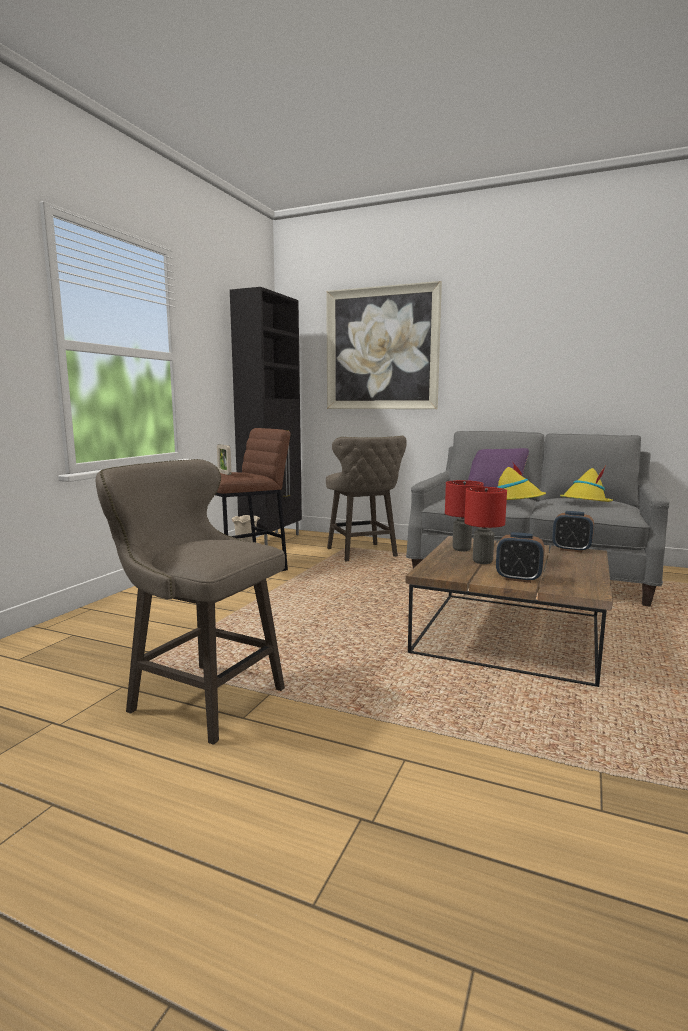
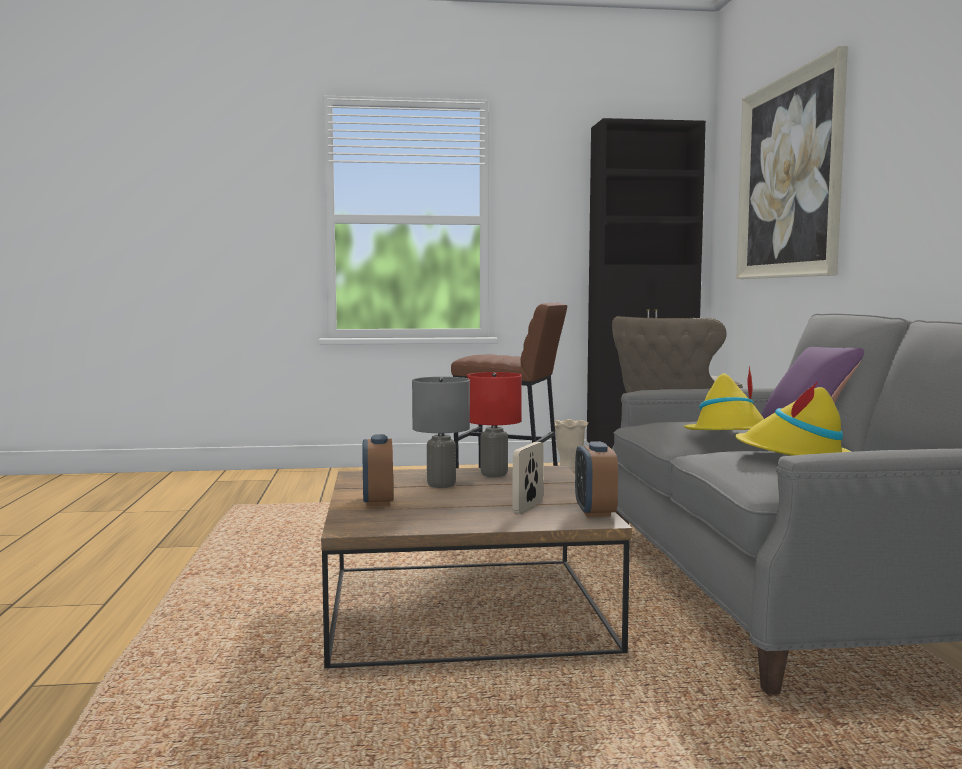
camera: 60 degrees right, 5 degrees down
(202, 698) = (182, 531): beige stool -> none
(224, 473) = (486, 354): picture frame -> picture frame (528, 507)
(483, 562) = (441, 485): red table lamp -> grey table lamp

